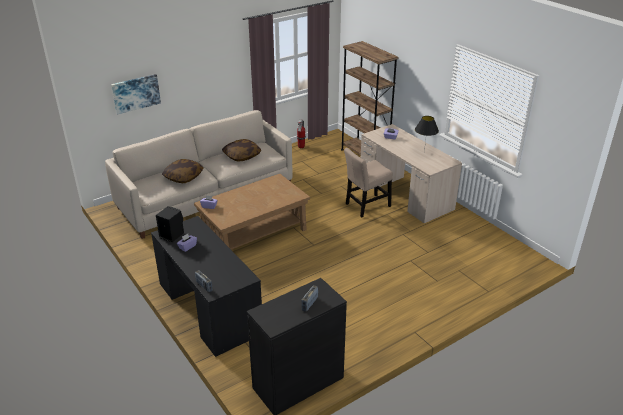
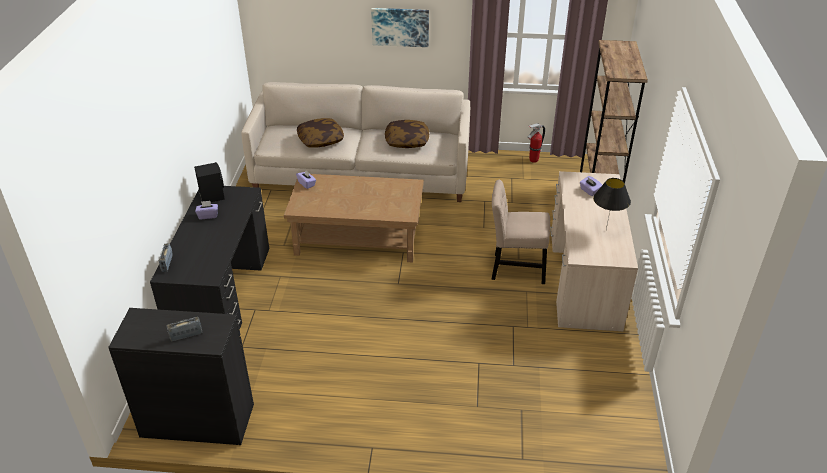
camera: 40 degrees right, 5 degrees up
(136, 93) = (315, 25): picture -> picture (400, 26)

